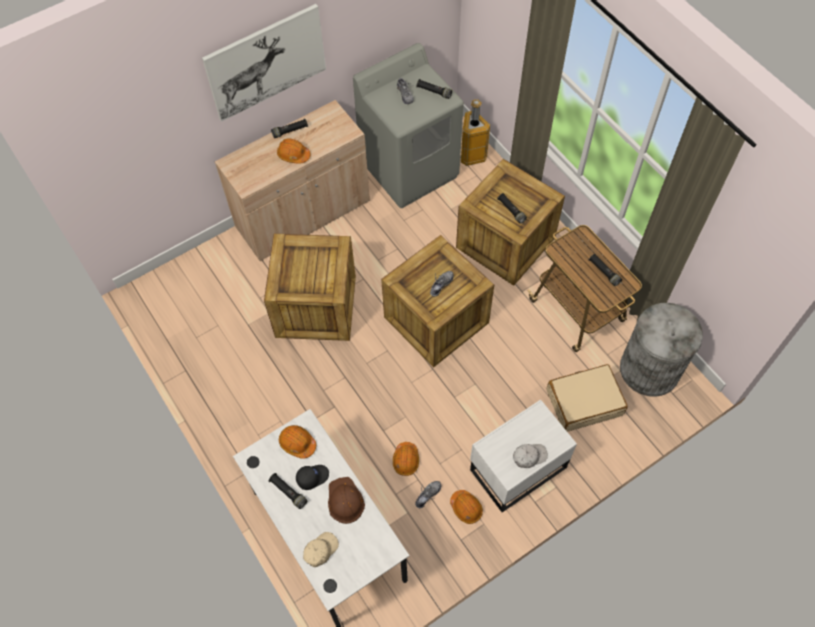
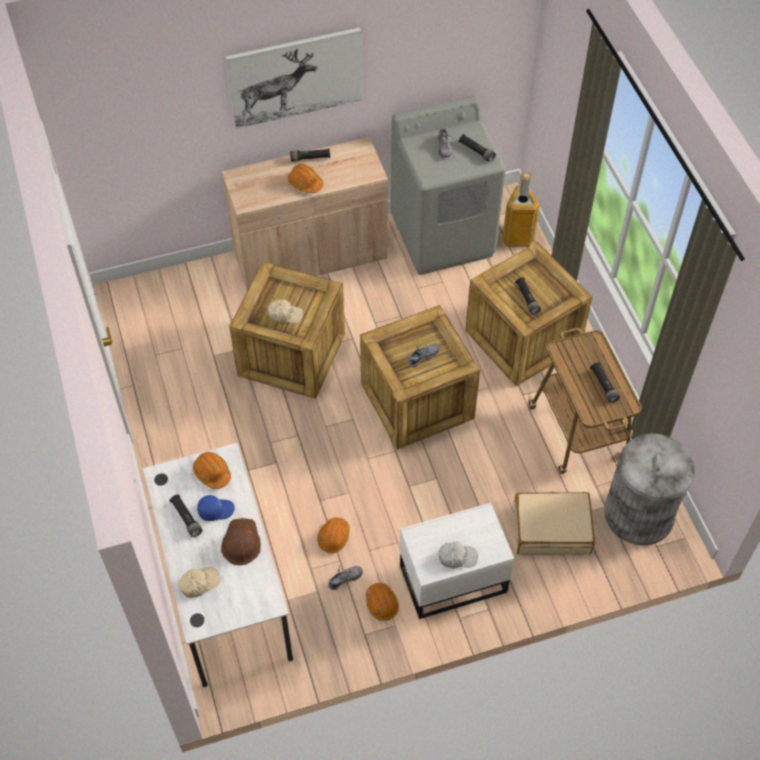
camera: 15 degrees right, 5 degrees down
(309, 277) = (285, 314): none -> beige cap
(312, 477) = (216, 510): black cap -> blue cap

